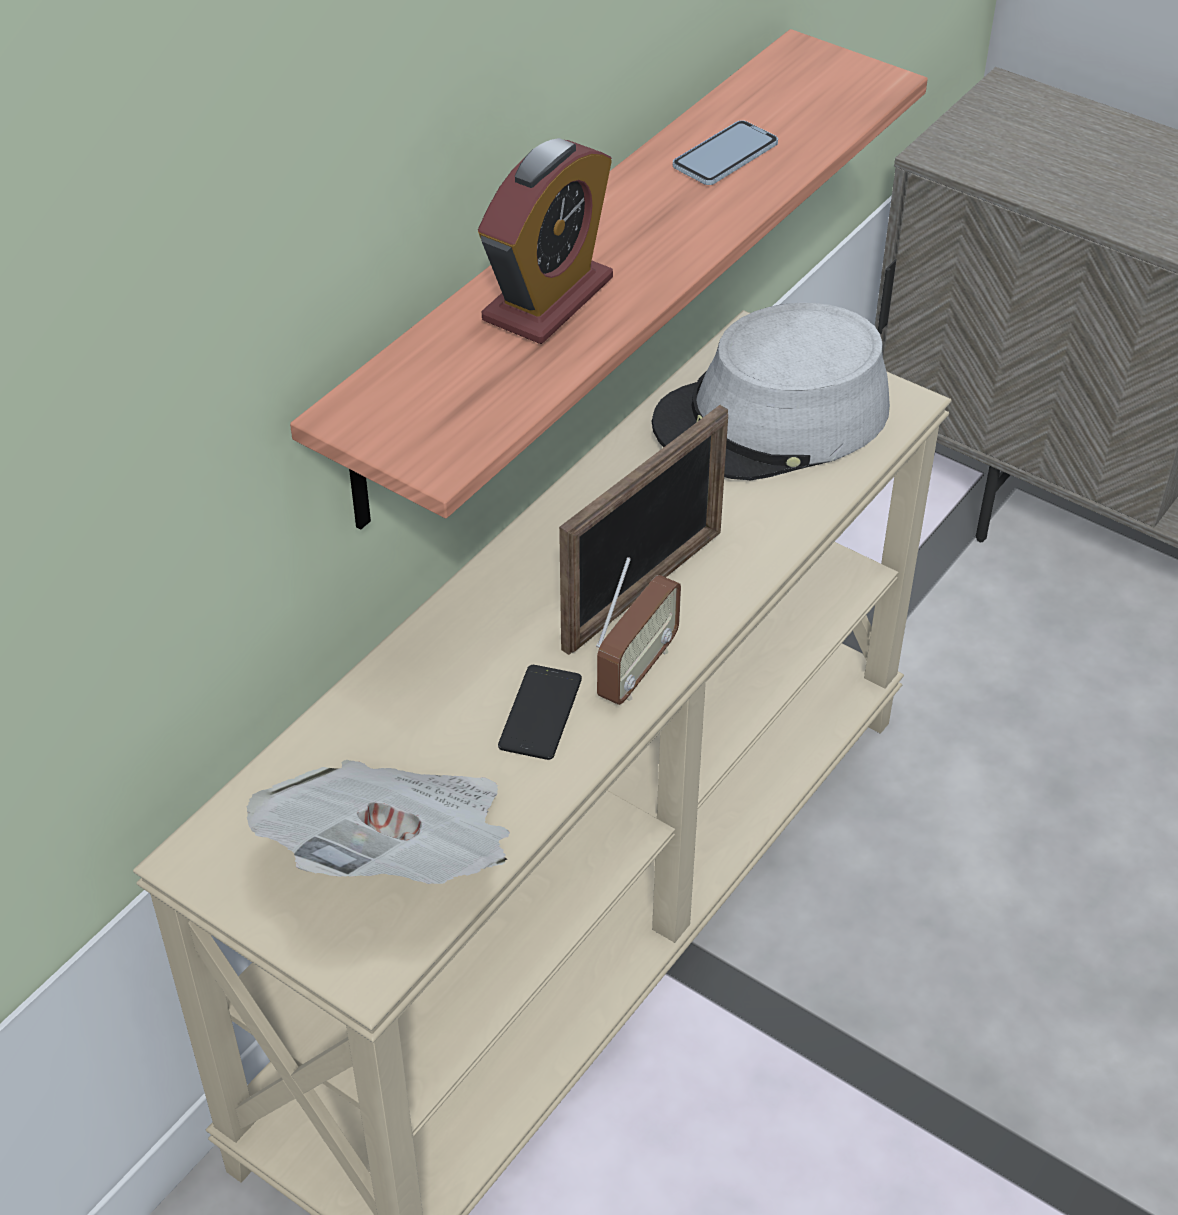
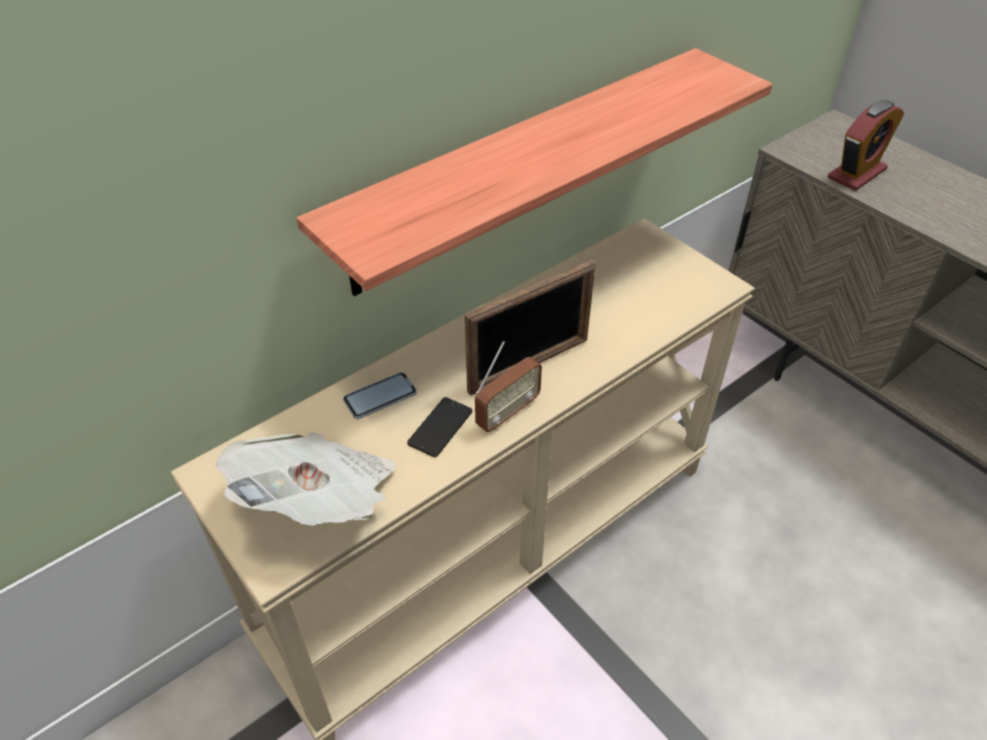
camera: 15 degrees right, 0 degrees up
(548, 299) = (484, 172): alarm clock -> alarm clock (856, 174)
(725, 156) = (628, 108): phone -> phone (380, 397)
(772, 419) = (640, 281): grey hat -> none

